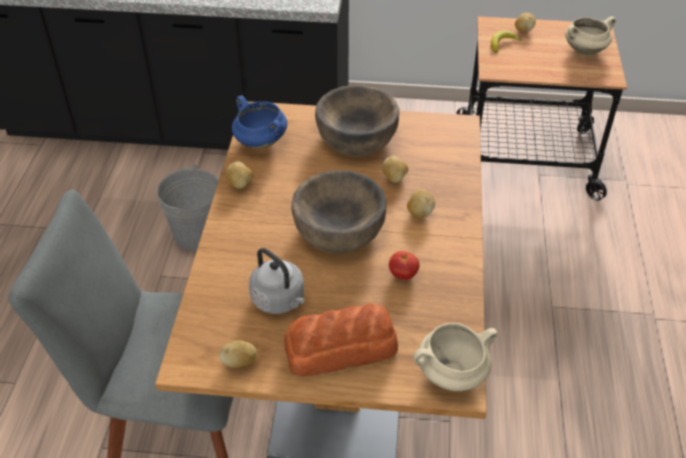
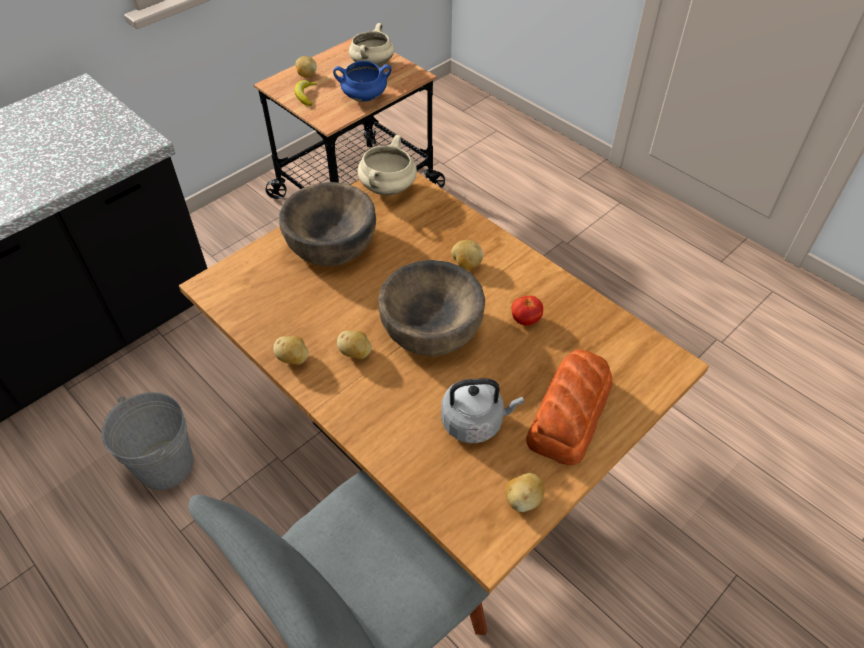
camera: 50 degrees left, 5 degrees up
(259, 142) = (253, 309): blue cooking pot -> blue cooking pot (364, 98)
(394, 178) = (409, 252): potato -> potato (356, 353)
(451, 375) = (657, 361): beige cooking pot -> beige cooking pot (388, 189)

